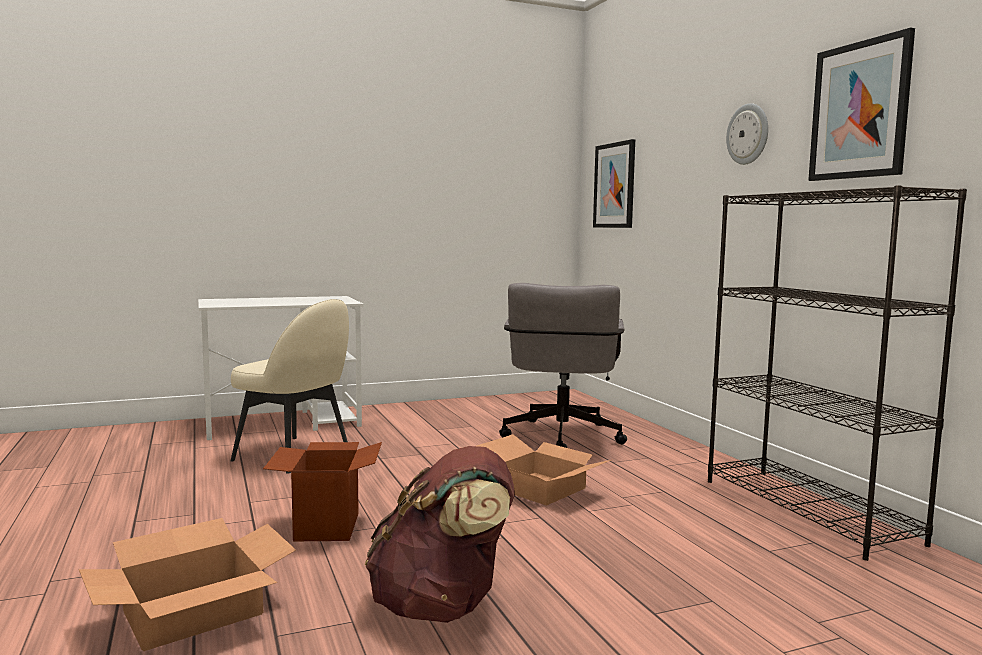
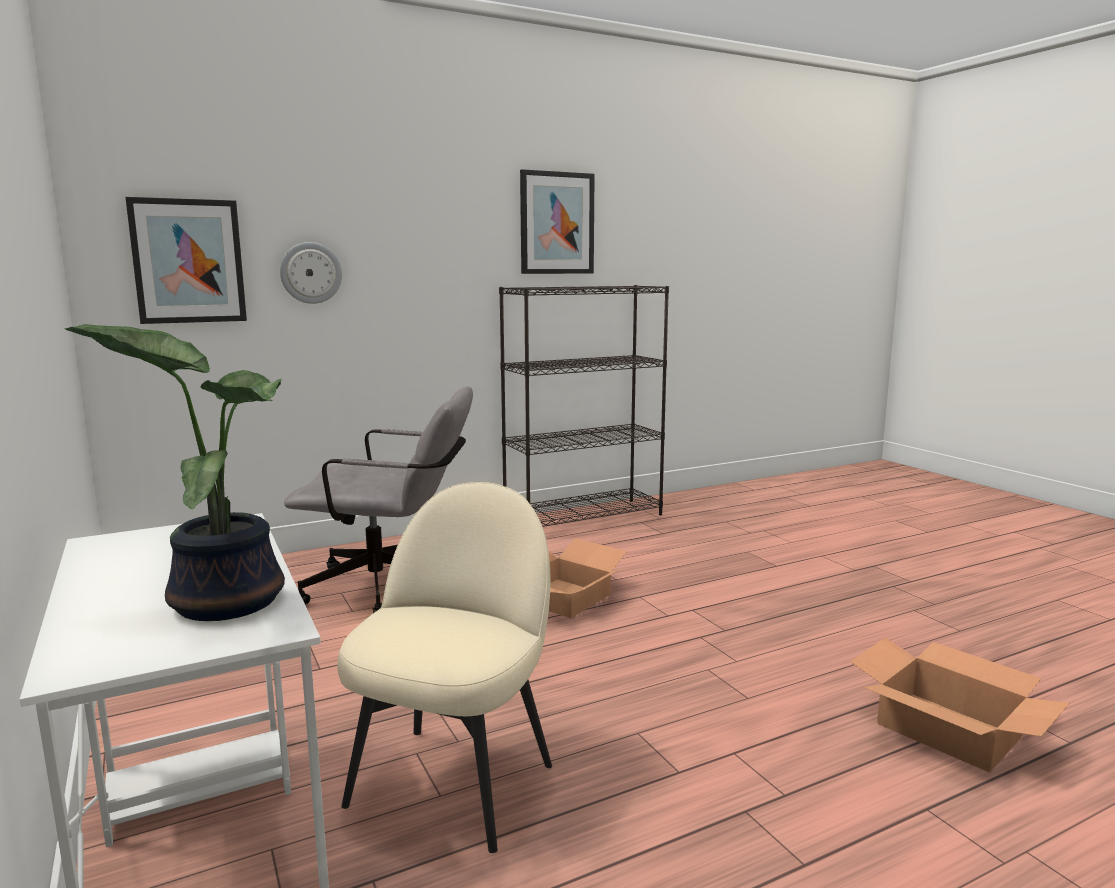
camera: 95 degrees left, 5 degrees up
(249, 303) = (224, 599): none -> potted plant
(327, 526) = (722, 696): cardboard box -> none
(443, 605) = (828, 625): brown backpack -> none
(748, 134) = (445, 224): wall clock -> wall clock (311, 273)

